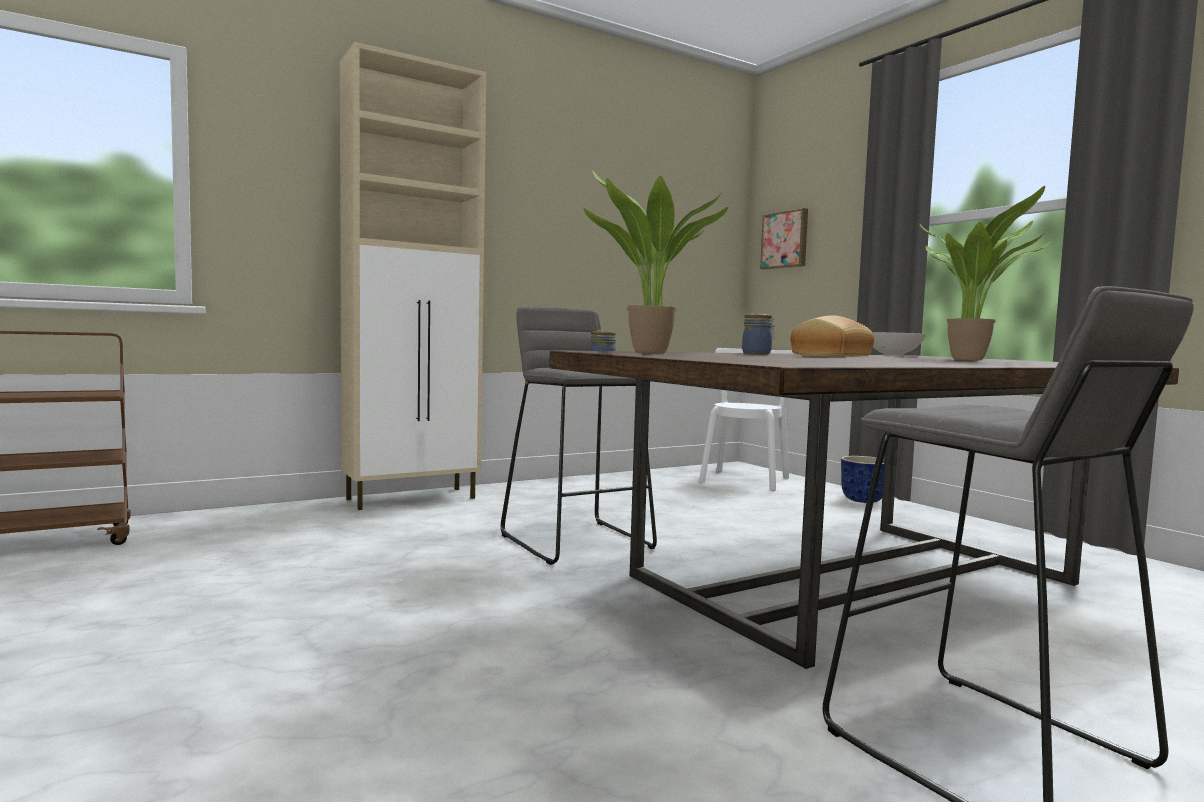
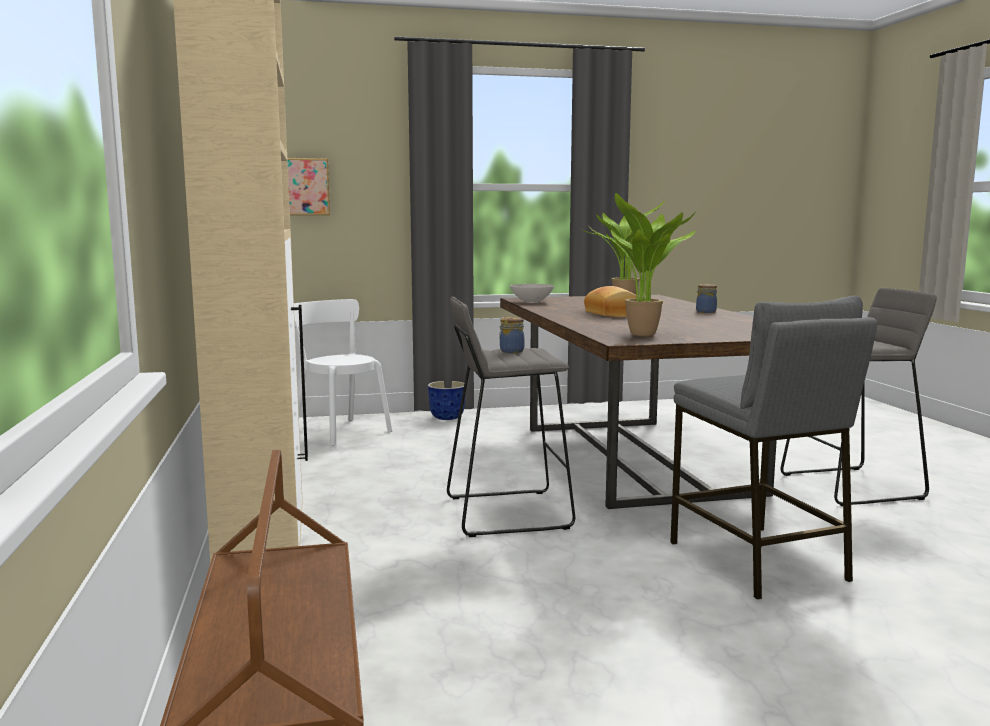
camera: 70 degrees left, 5 degrees up
(504, 654) = (757, 561): none -> grey stool
(757, 354) = (593, 320): jar -> jar (706, 312)

